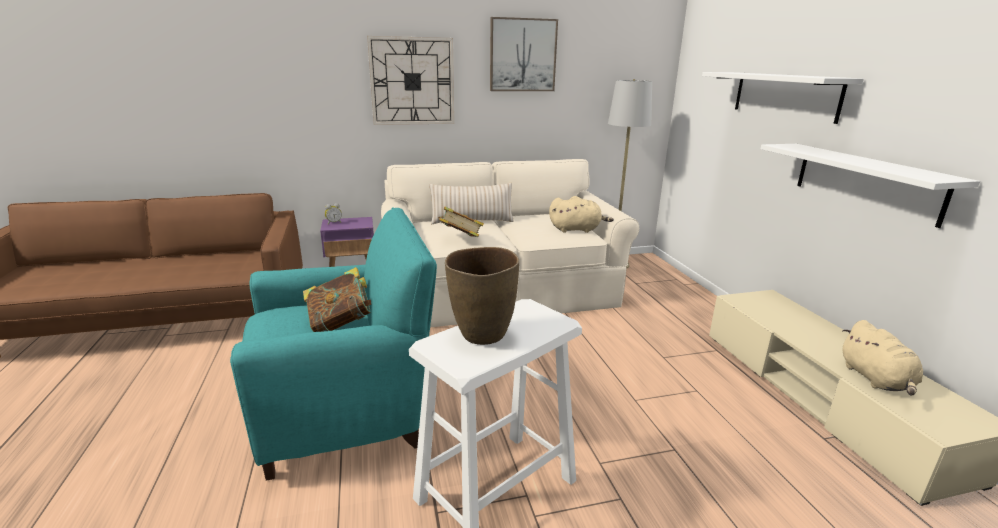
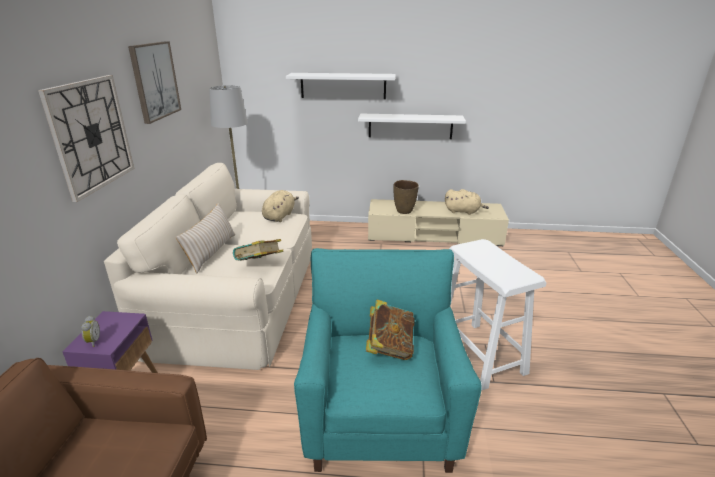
camera: 70 degrees left, 5 degrees up
(482, 335) = (497, 266): brown vase -> brown vase (404, 211)

